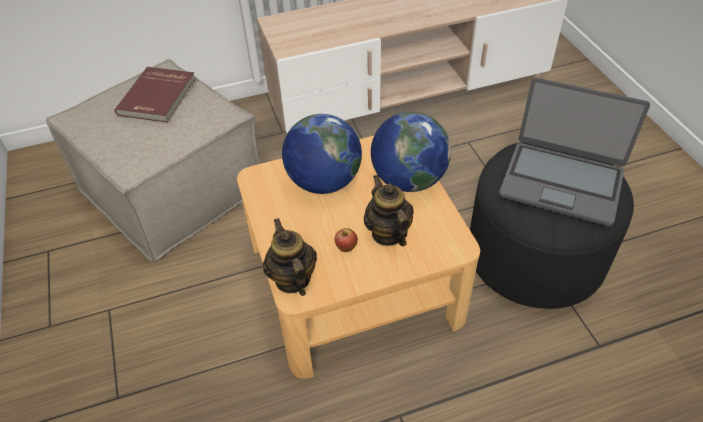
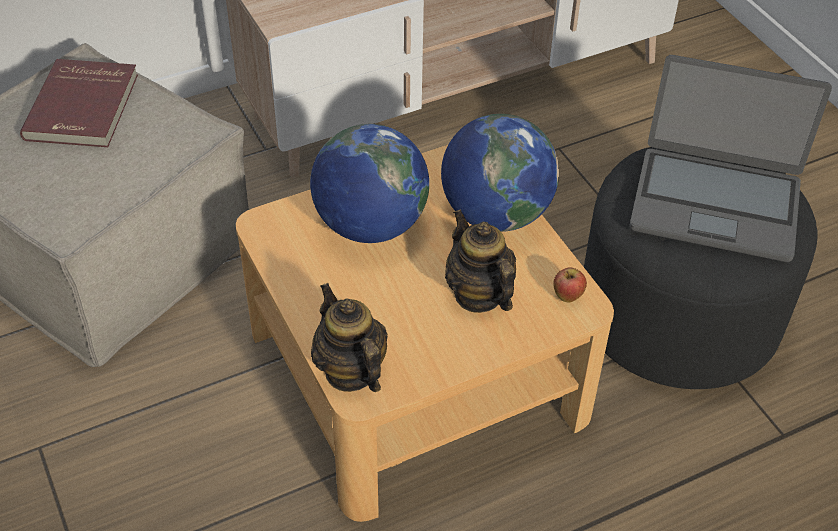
camera: 10 degrees left, 0 degrees up
(346, 248) = (421, 320): apple -> apple (567, 297)

